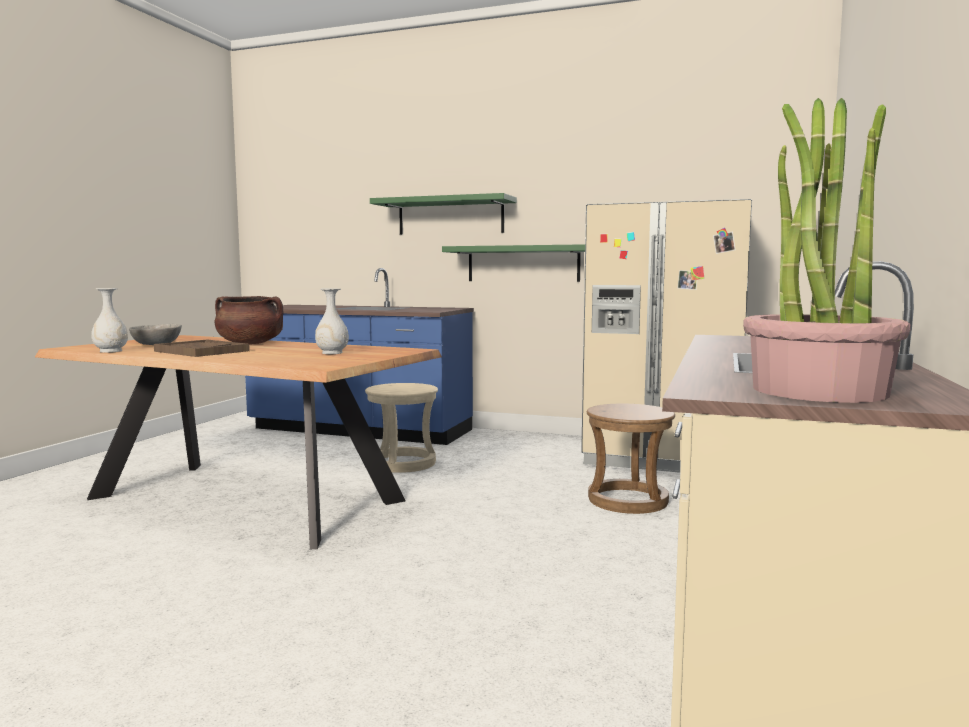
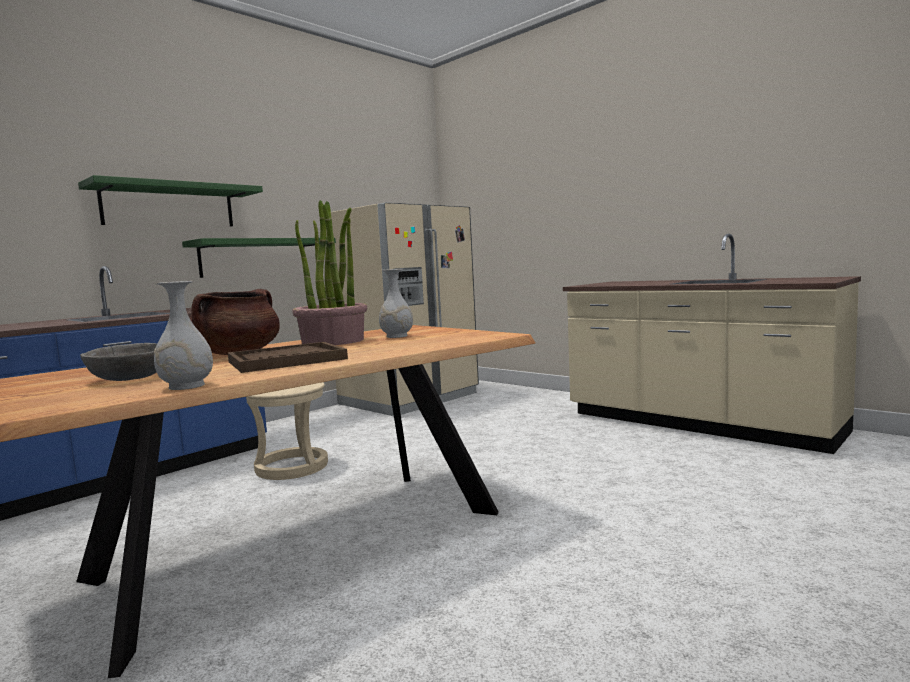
camera: 65 degrees left, 0 degrees up
(628, 500) = (485, 418): brown stool -> none
(818, 391) = (809, 279): potted plant -> potted plant (333, 341)

